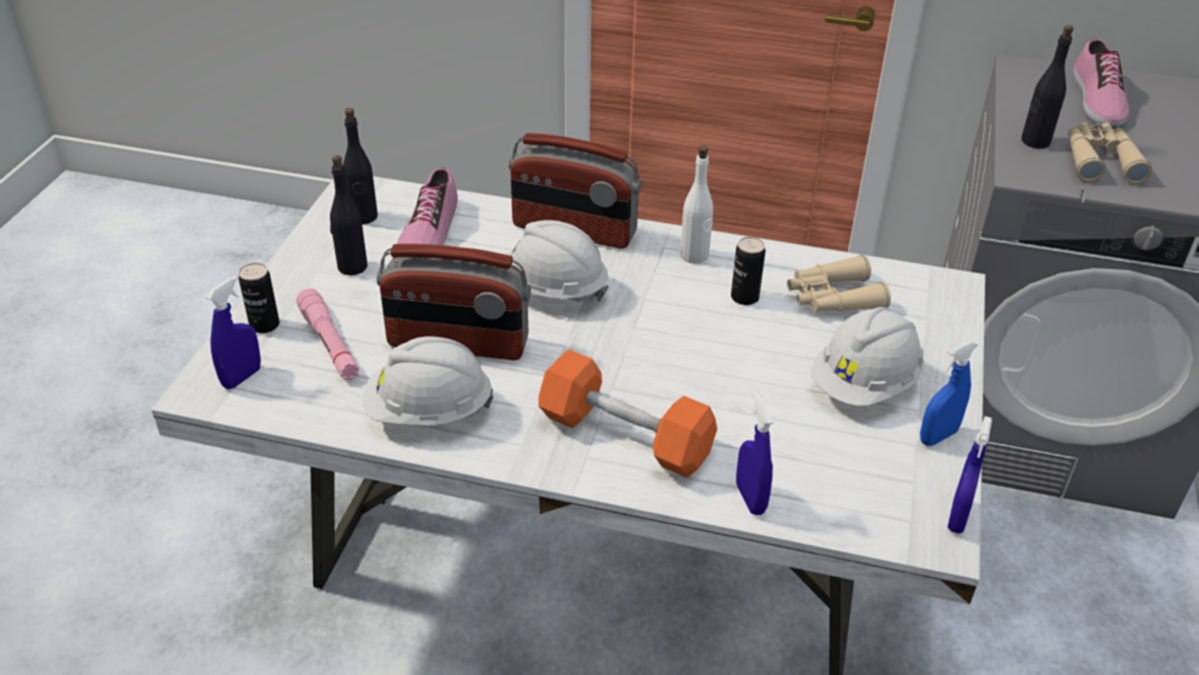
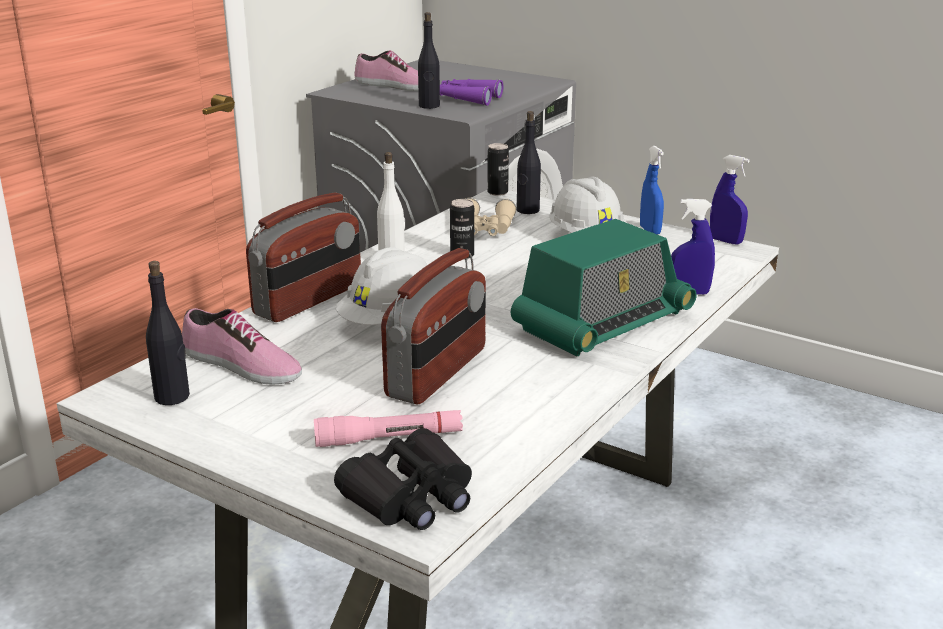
camera: 70 degrees left, 15 degrees down
(242, 377) = (410, 497): blue spray bottle -> black binoculars
(264, 325) = (325, 475): can -> can (497, 192)
(352, 266) = (262, 413): black bottle -> black bottle (527, 210)
(428, 411) = (528, 398): white hard hat -> none
(625, 435) = (602, 322): orange dumbbell -> radio
(1100, 160) = (466, 99): beige binoculars -> purple binoculars

